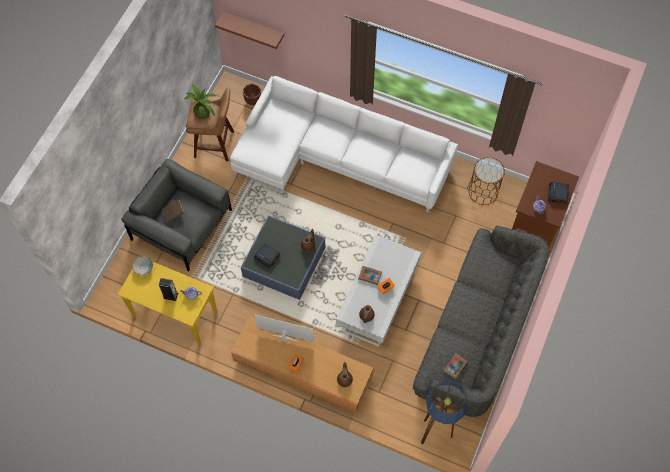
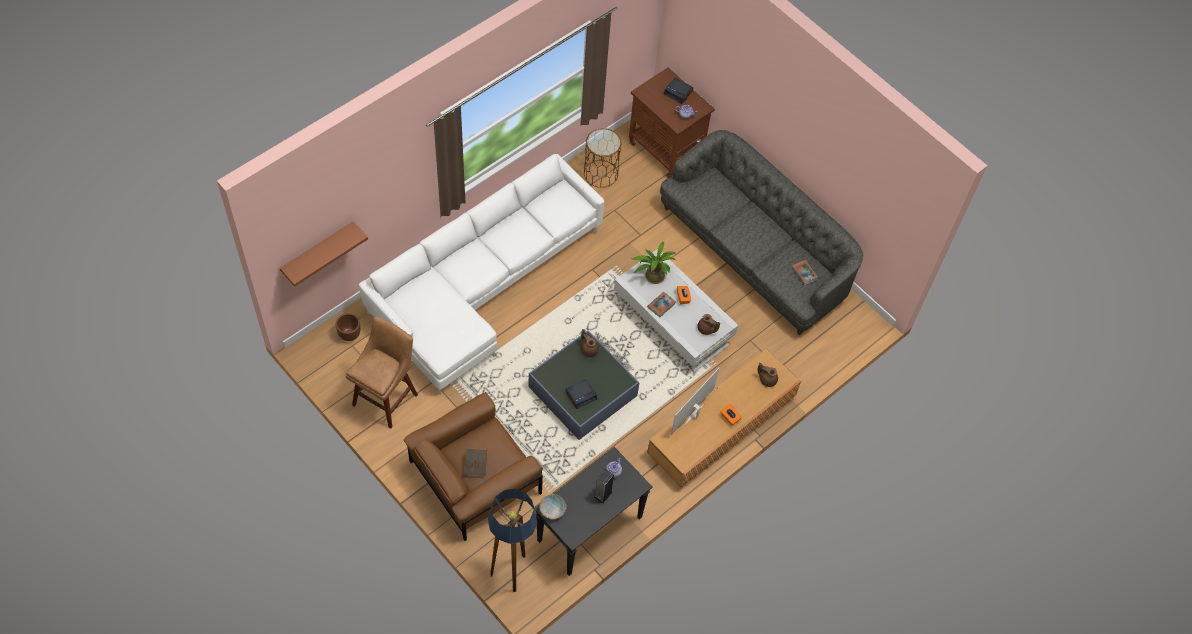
camera: 70 degrees left, 5 degrees down
(174, 314) = (589, 530): yellow console table -> black console table
(181, 224) = (474, 477): grey armchair -> brown armchair
(202, 111) = (373, 367): potted plant -> potted plant (652, 275)
(436, 434) = (846, 338): floor lamp -> floor lamp (512, 570)

